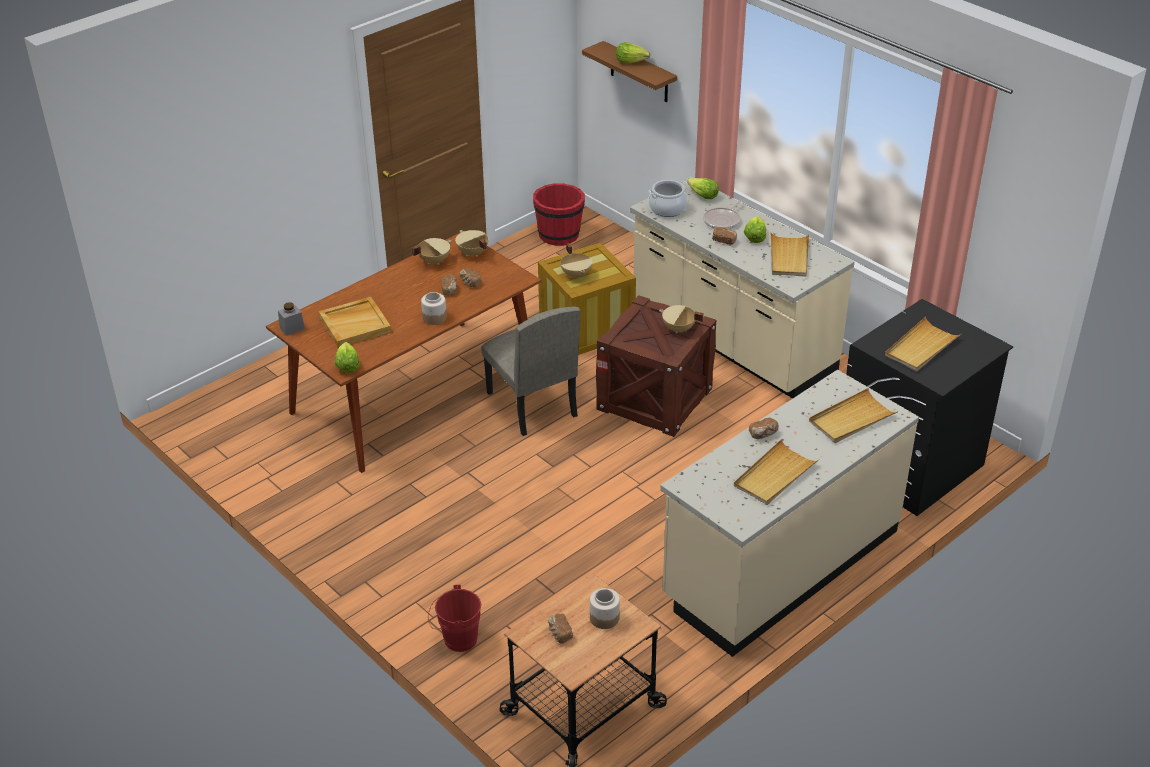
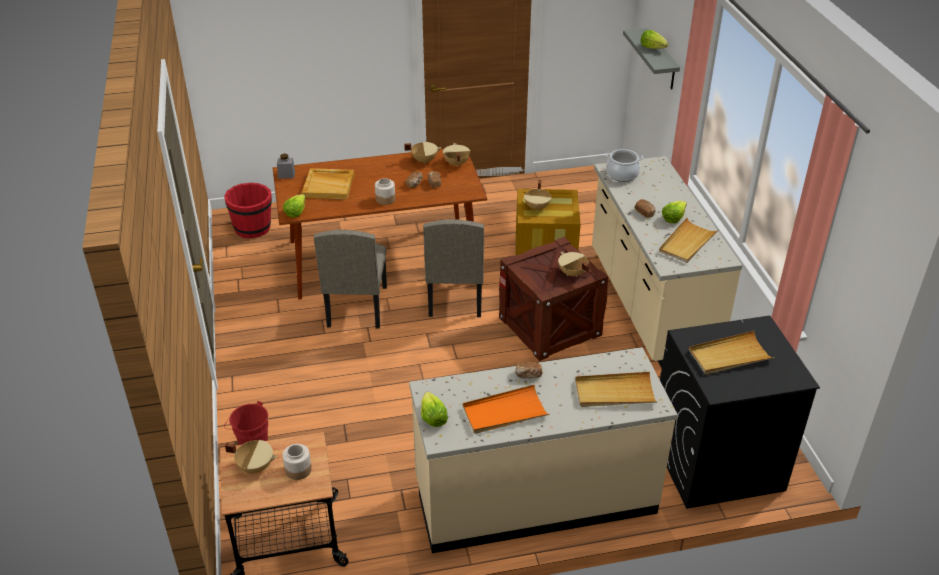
camera: 30 degrees right, 0 degrees up
(435, 455) = (356, 306): none -> beige chair
(559, 235) = (584, 181): red bucket -> red bucket (253, 228)
(559, 633) = (255, 466): bread -> beige cooking pot
(639, 73) = (661, 60): brown shelf -> grey shelf
(702, 196) = (660, 173): lettuce -> lettuce (432, 417)
(723, 221) = (658, 197): frying pan -> none
(774, 475) = (504, 412): beige tray -> orange tray

